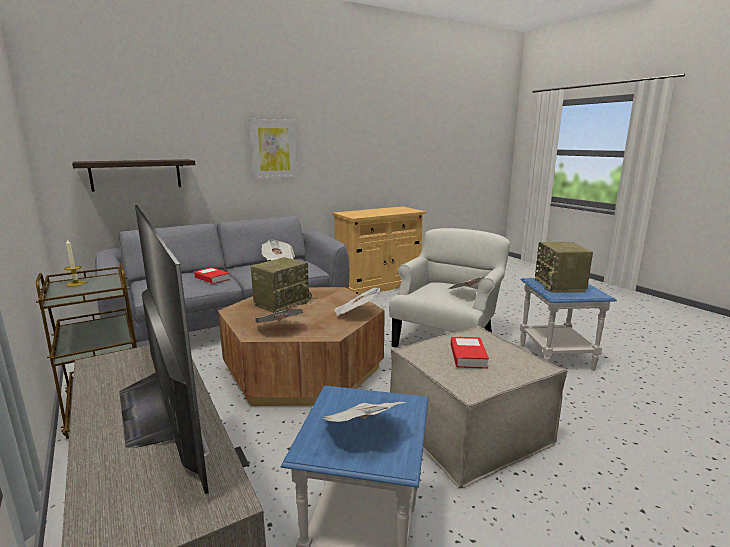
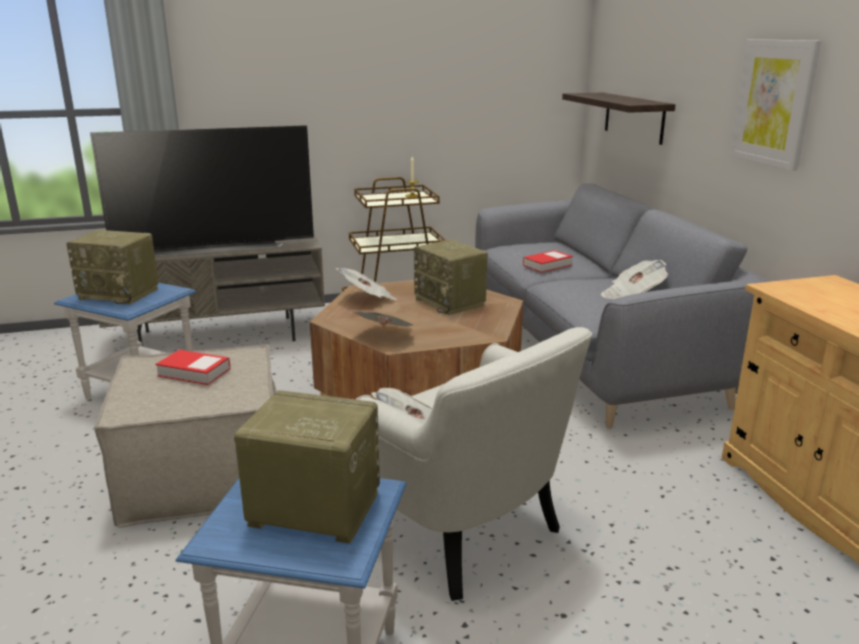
camera: 105 degrees right, 5 degrees up
(363, 430) = (120, 293): newspaper -> radio

